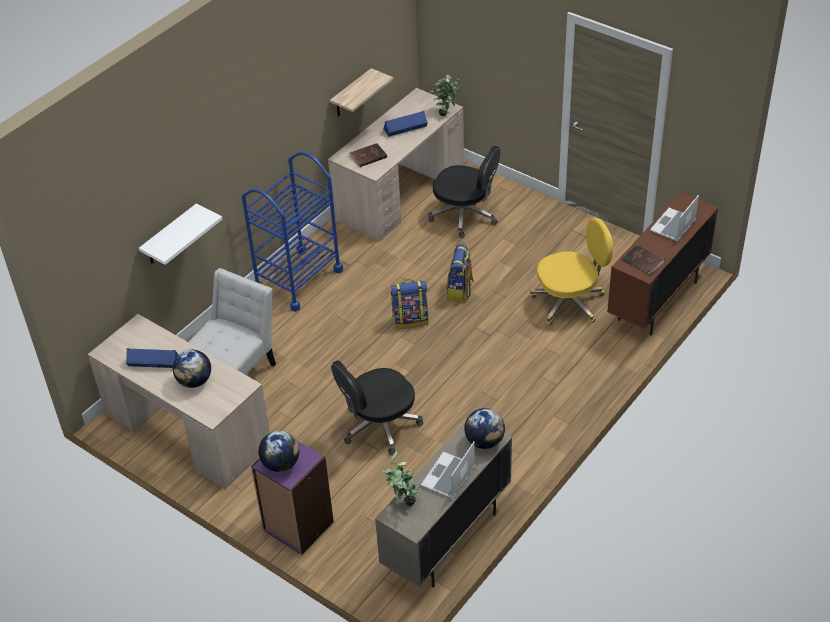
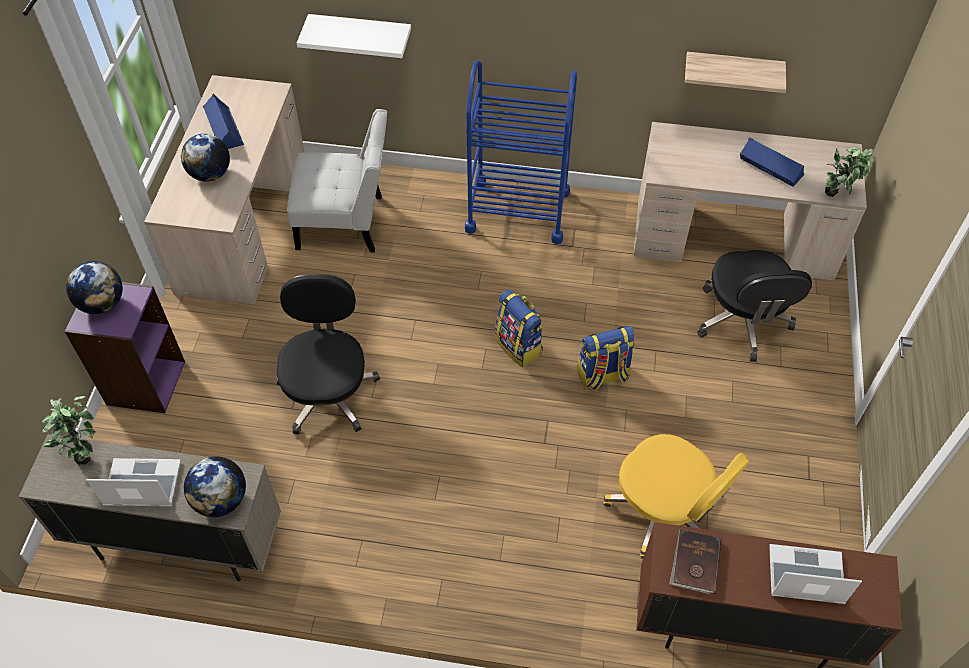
camera: 60 degrees right, 10 degrees up
(368, 156) = (686, 155): brown book -> none
(379, 426) = (329, 392): black office chair -> black office chair turned 60 degrees clockwise

